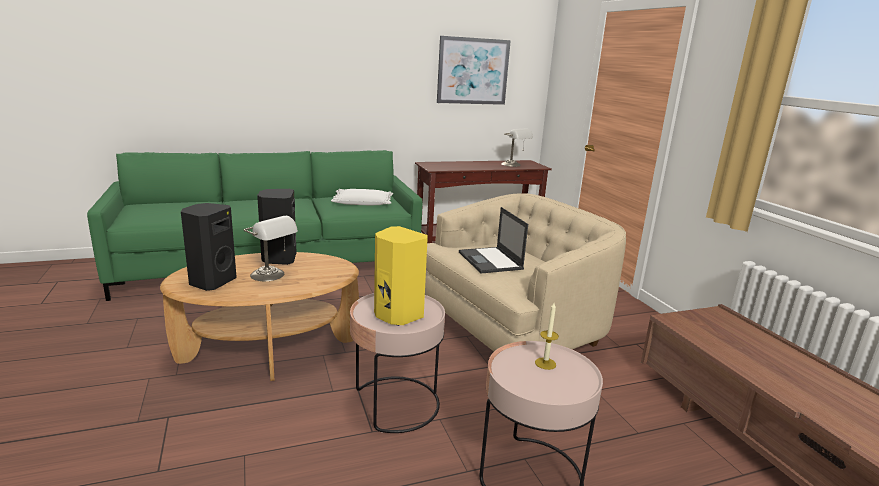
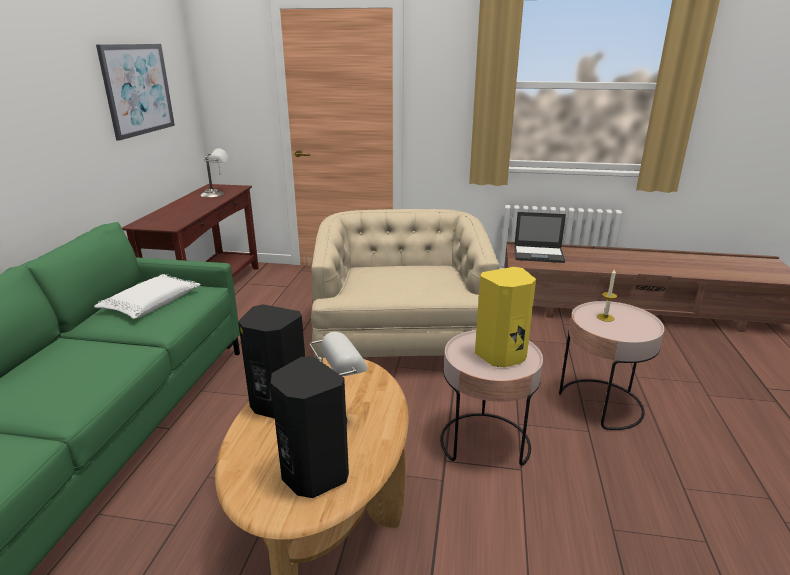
camera: 60 degrees left, 5 degrees up
(490, 261) = (404, 284): laptop -> laptop (539, 254)

